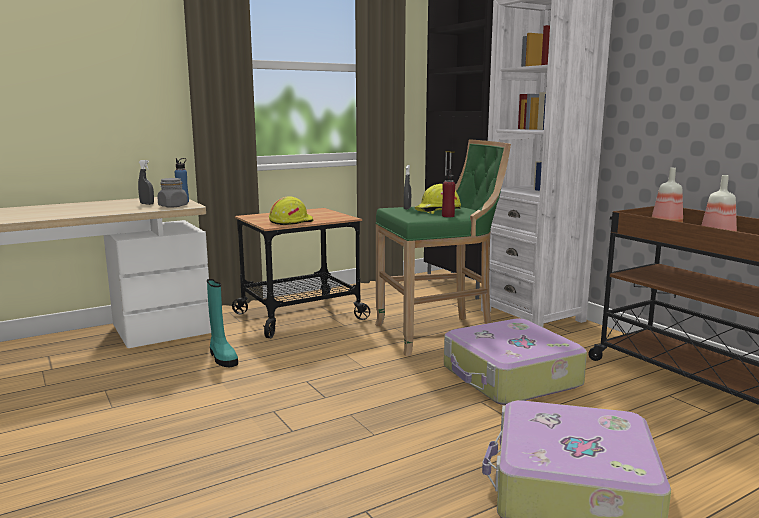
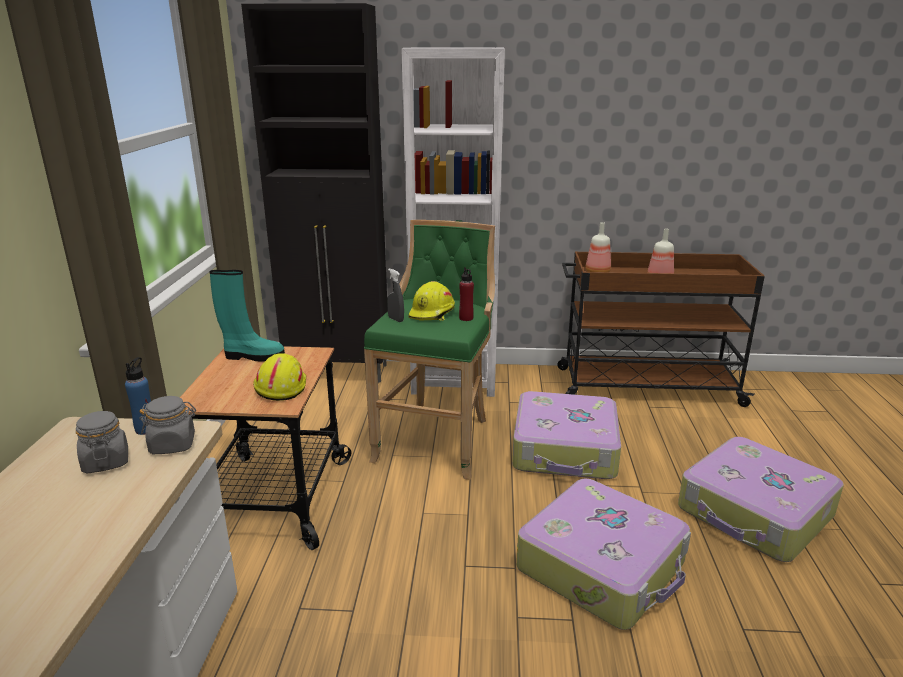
camera: 55 degrees left, 10 degrees up
(147, 204) = (106, 461): grey spray bottle -> grey jar
(222, 358) = (329, 609): turquoise boot -> turquoise boot (253, 356)
(370, 428) = (602, 566): none -> suitcase

